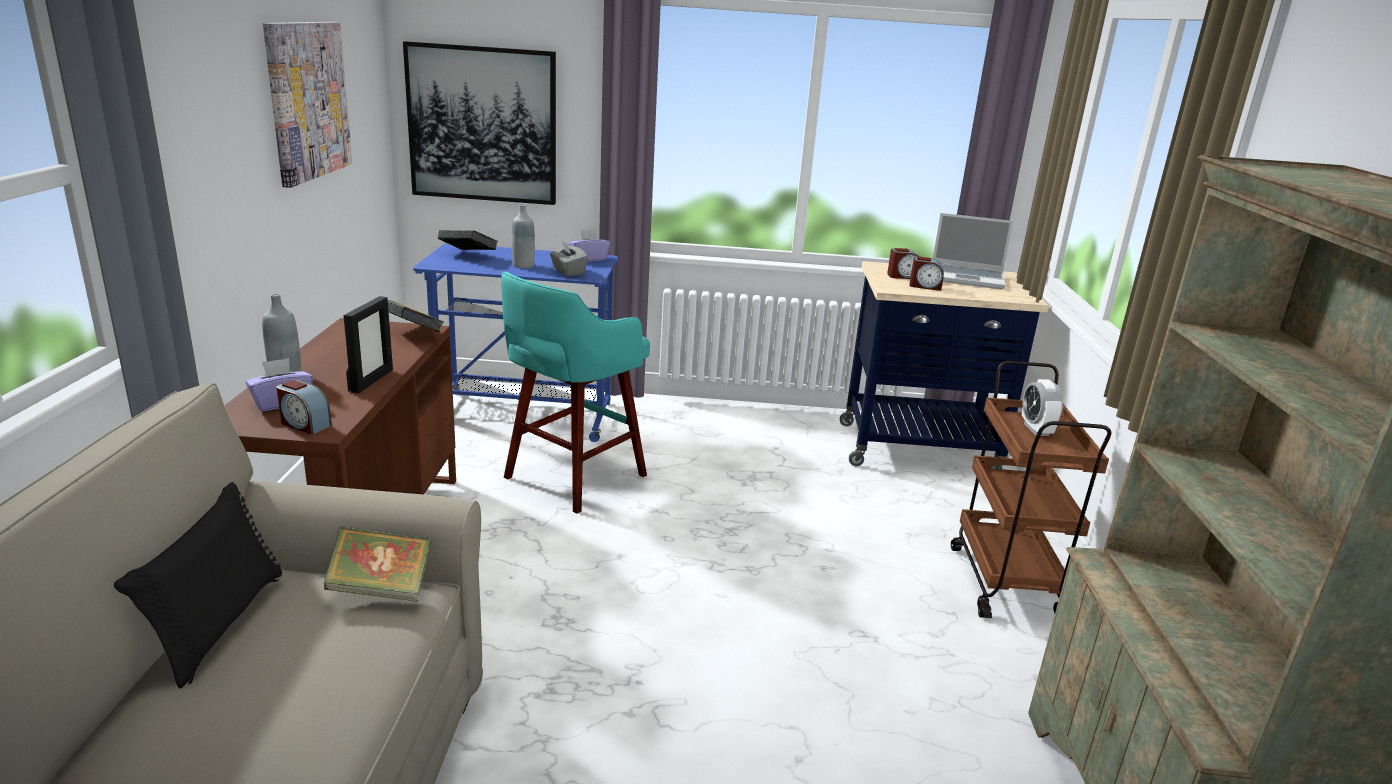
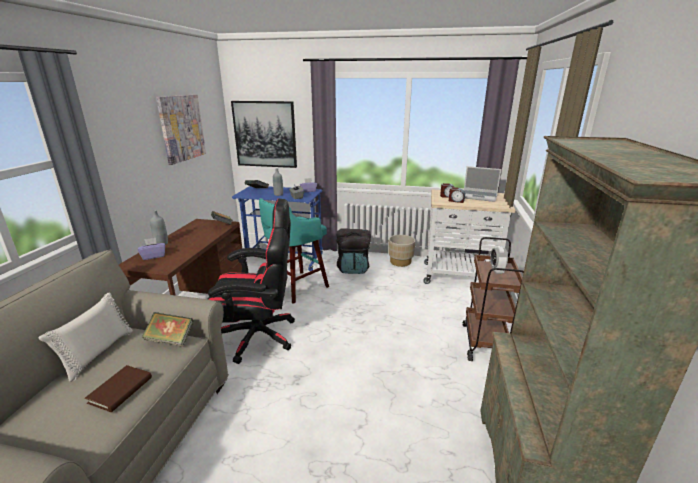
camera: 10 degrees right, 0 degrees up
(217, 624) = (98, 353): black pillow -> white pillow
(304, 424) = (158, 266): alarm clock -> none
(315, 700) = (120, 390): none -> brown book
(371, 380) = (194, 246): picture frame -> none
(516, 587) = (257, 336): none -> black office chair
(689, 435) = (353, 268): none -> black backpack
(788, 420) = (400, 262): none -> beige planter
(918, 449) = (459, 276): blue cart -> white cart

